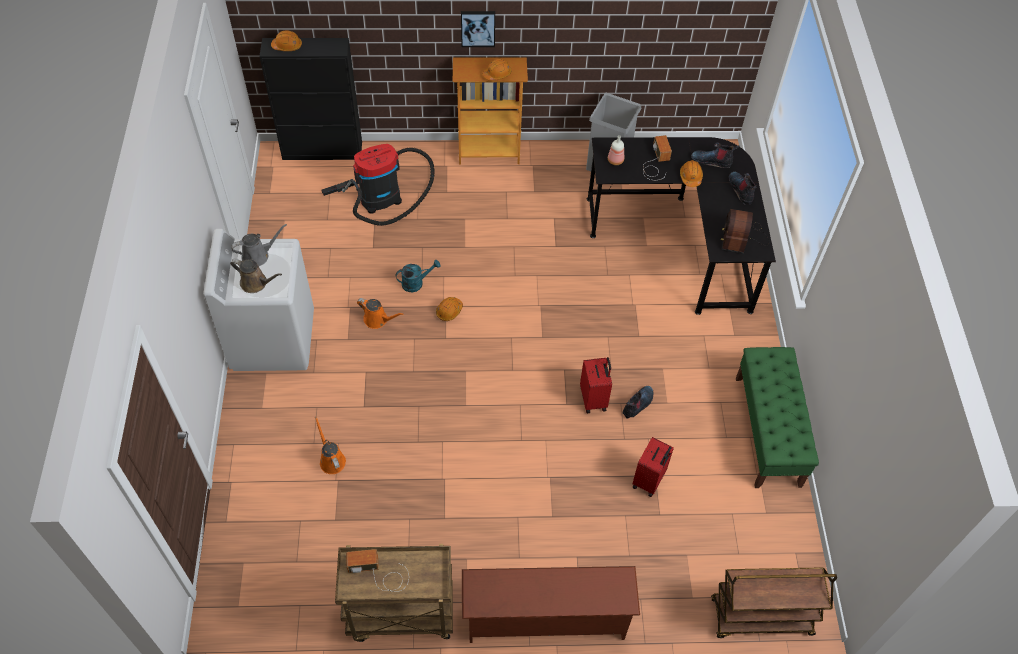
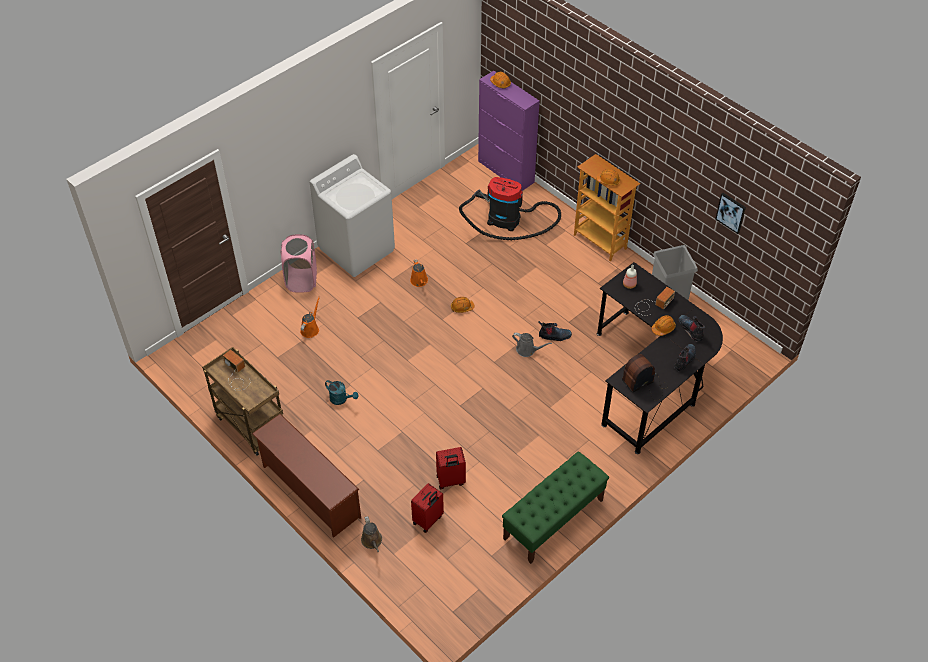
camera: 50 degrees right, 5 degrees down
(256, 283) = (343, 196): brown watering can -> brown watering can (372, 541)
(256, 419) = (301, 280): none -> pink laundry basket
(258, 255) = (361, 184): grey watering can -> grey watering can (527, 350)
(323, 151) = (506, 172): black cabinet -> purple cabinet
(416, 283) = (464, 279): turquoise watering can -> turquoise watering can (341, 399)
(478, 28) = (615, 142): picture -> picture (731, 212)
(594, 399) = (478, 416): red suitcase -> red suitcase (428, 520)
(637, 404) = (498, 440): boot -> boot (554, 336)
(760, 617) = (414, 597): brown cart -> none

